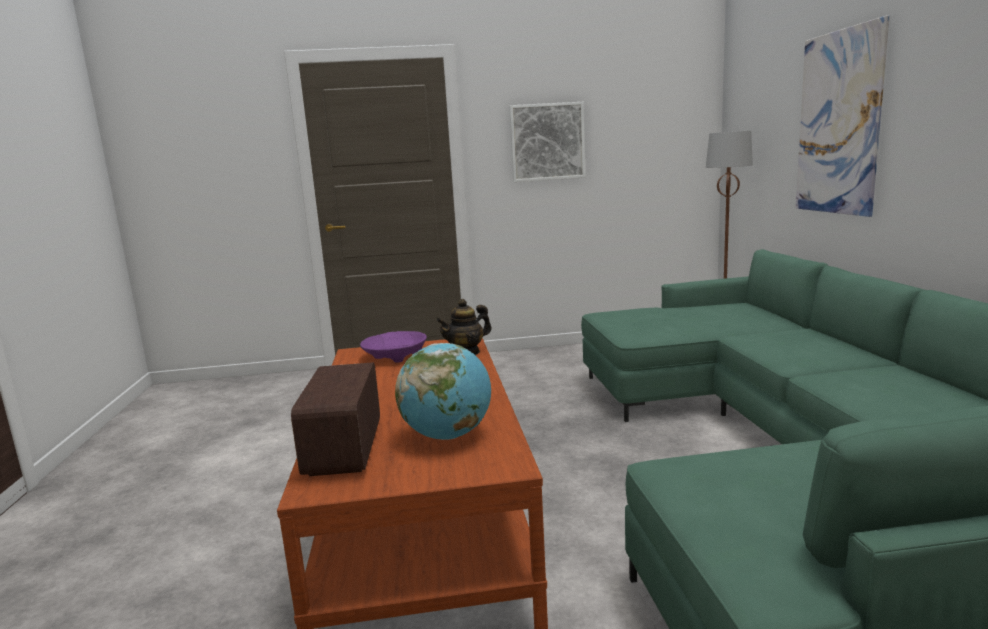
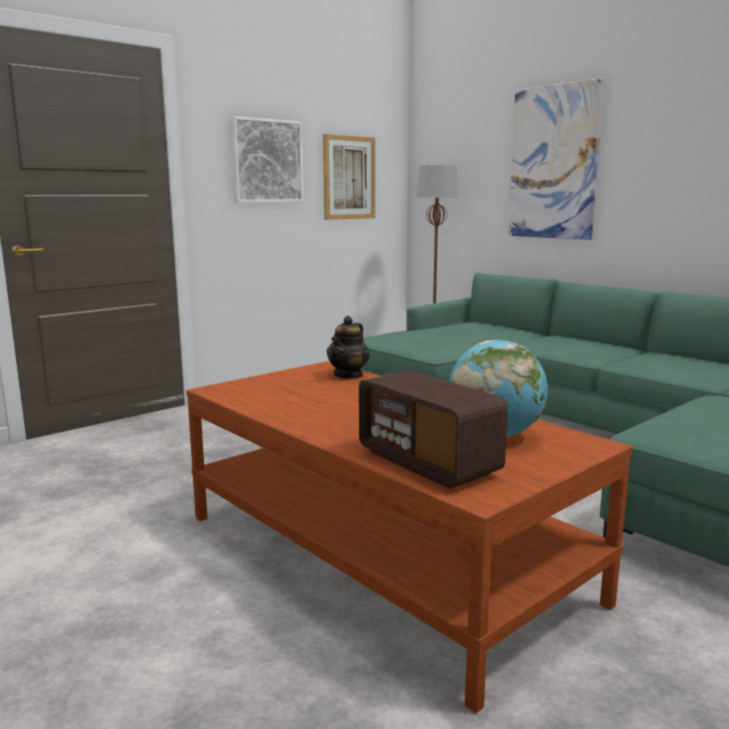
camera: 35 degrees left, 0 degrees up
(395, 356) = (278, 387): purple bowl -> none
(642, 150) = (349, 178): none -> picture

